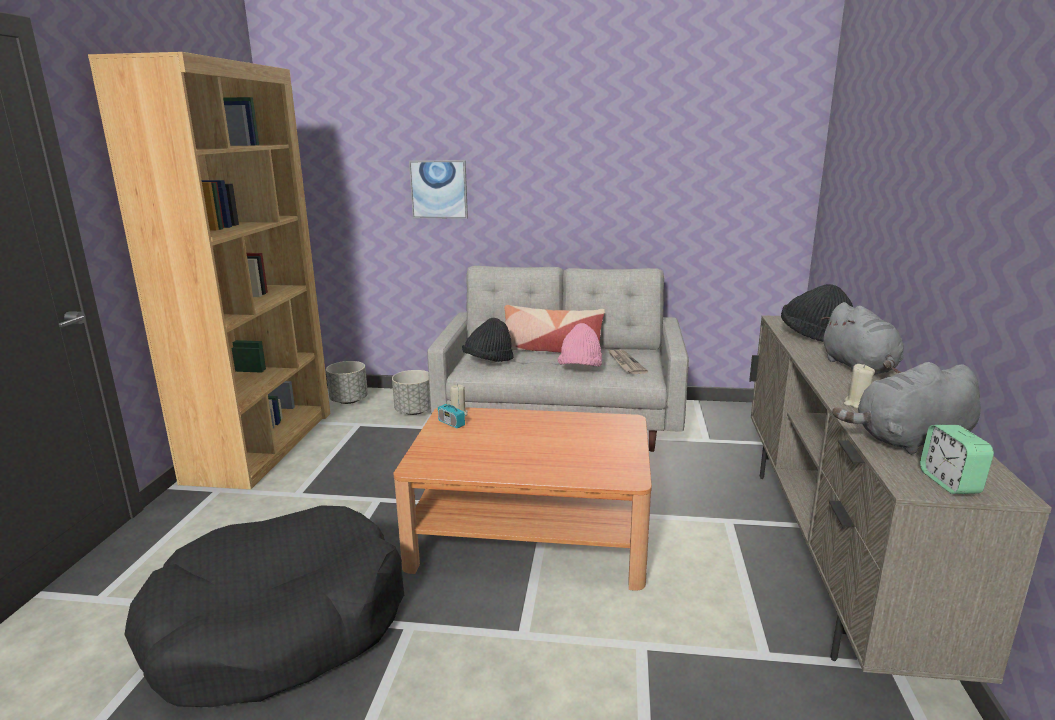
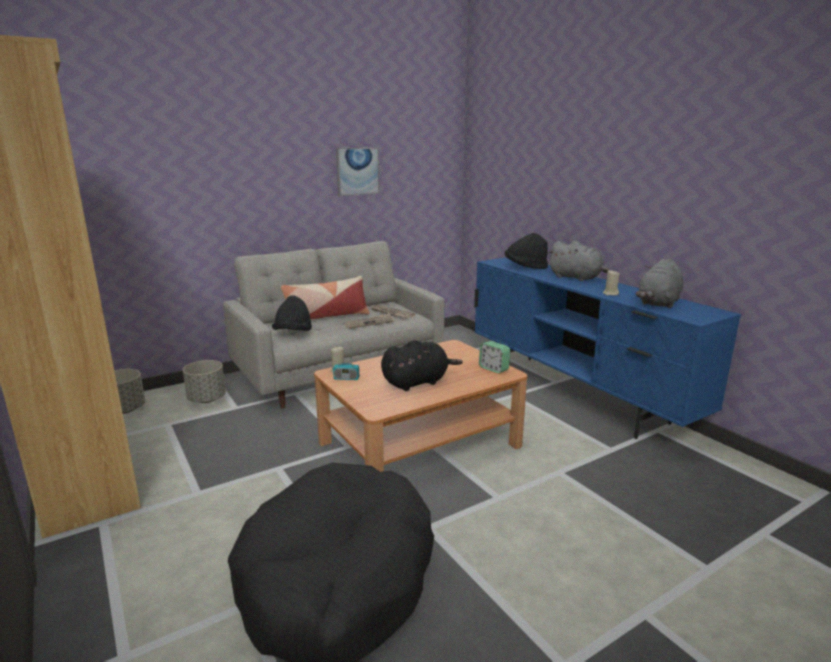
camera: 40 degrees left, 0 degrees up
(439, 189) = (190, 190): picture -> picture (357, 171)
(508, 451) = (417, 382): none -> black plush toy
(580, 369) = (369, 323): pink hat -> newspaper
(830, 554) = (575, 393): beige tv stand -> blue tv stand
(949, 482) = (701, 315): alarm clock -> alarm clock (493, 369)

